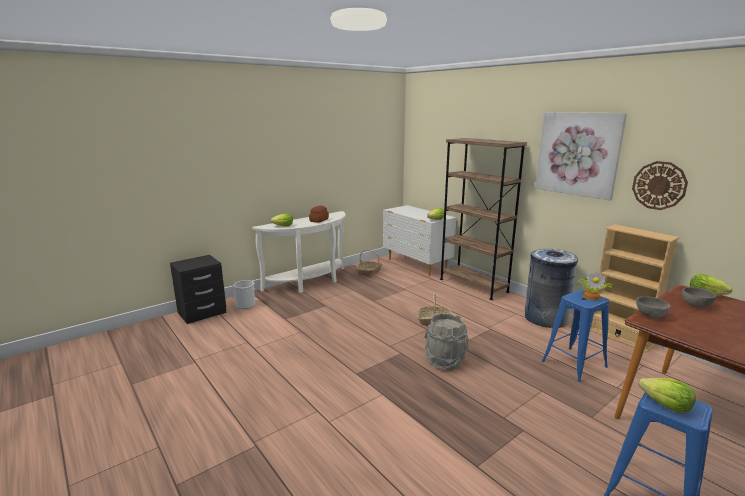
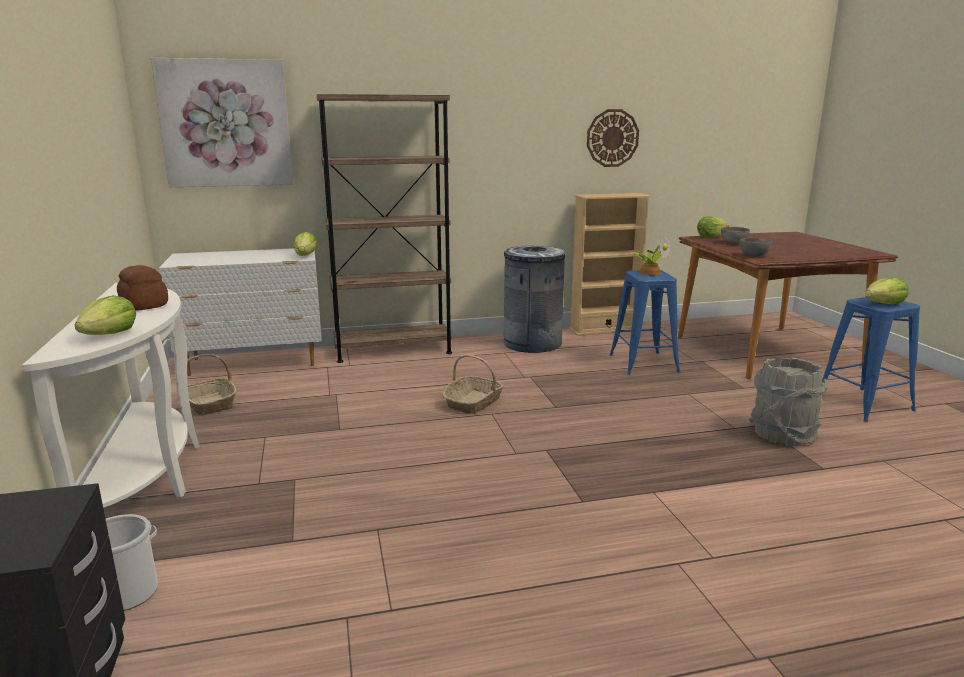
camera: 65 degrees left, 0 degrees up
(445, 361) = (591, 425): grey bucket -> grey bucket (782, 434)
(577, 154) = (515, 109): picture -> picture (226, 124)

